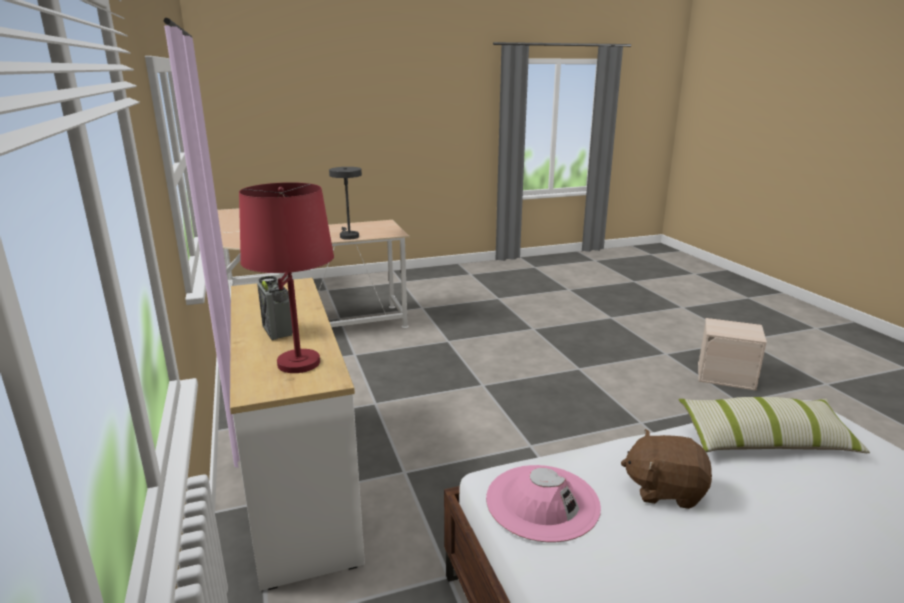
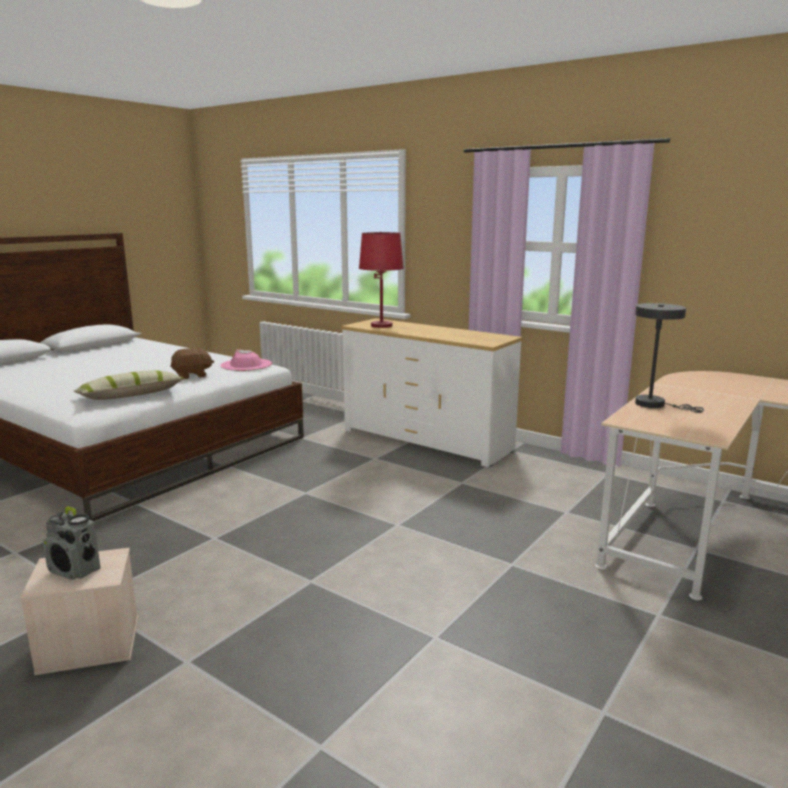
camera: 145 degrees right, 5 degrees down
(279, 331) = (423, 329): radio -> radio (75, 570)

